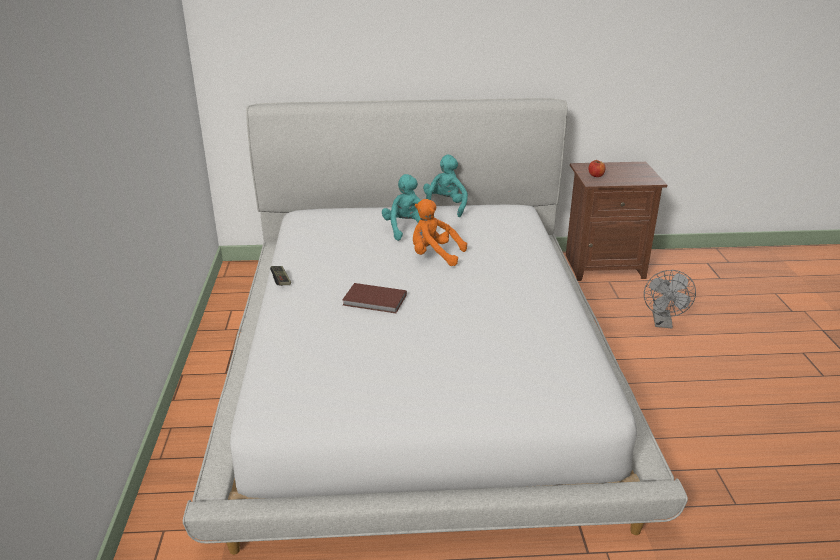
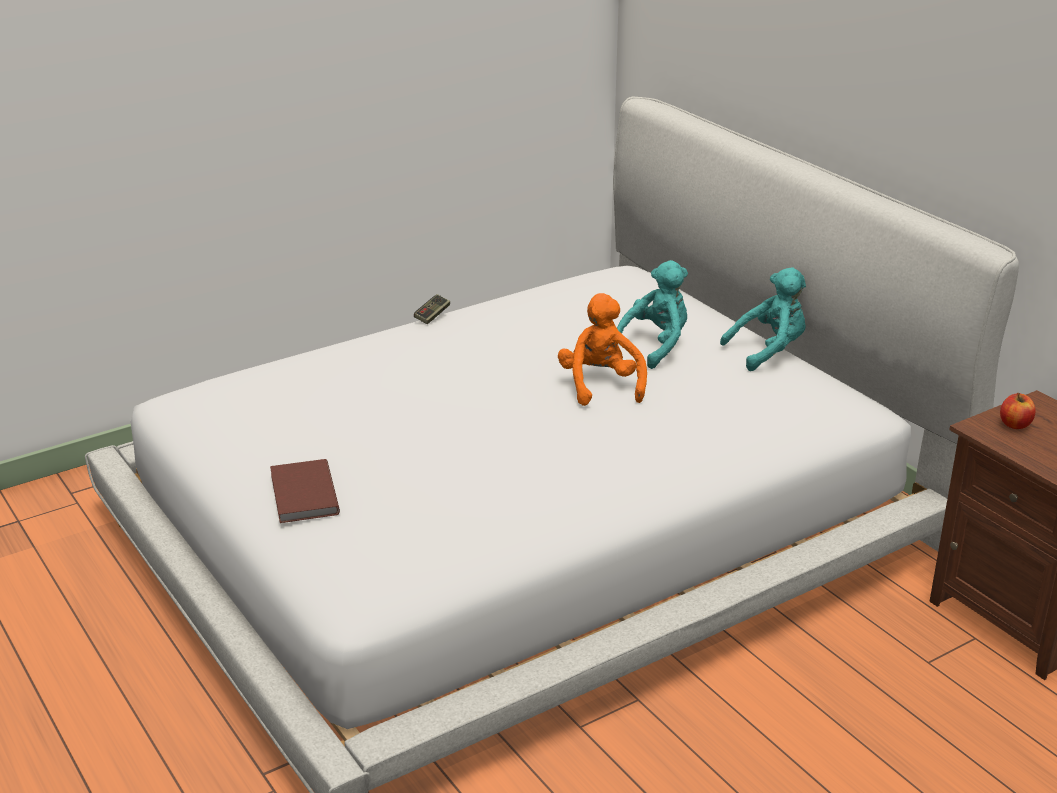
camera: 60 degrees right, 0 degrees up
(375, 301) = (438, 382): brown book -> brown book (302, 495)
(663, 323) = (902, 733): grey fan -> none

